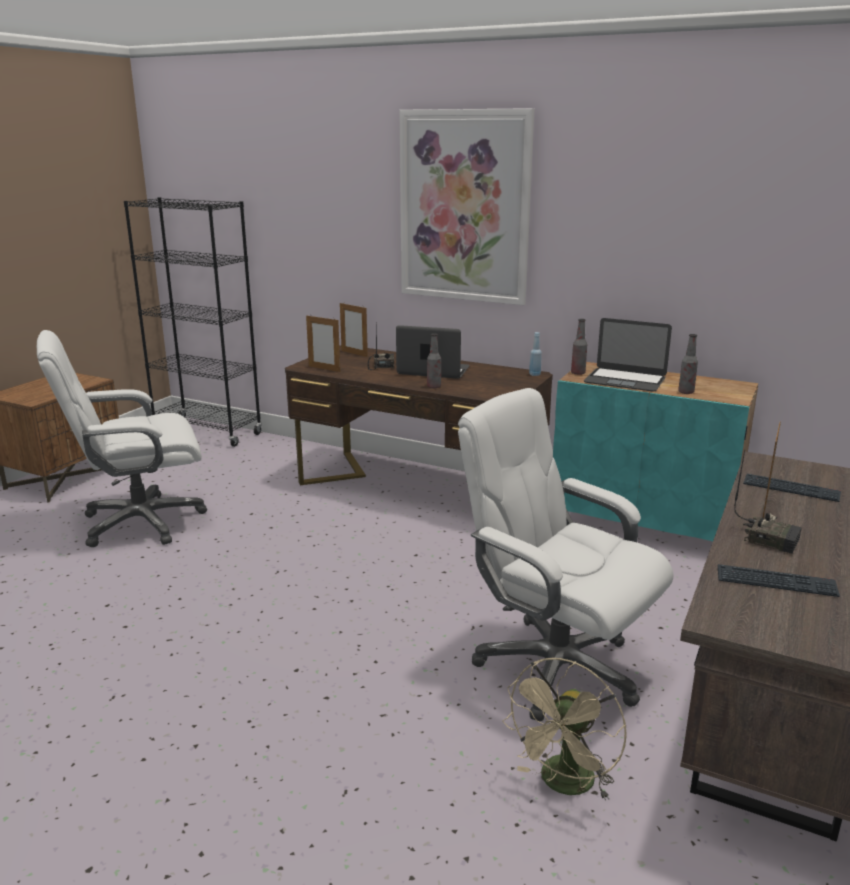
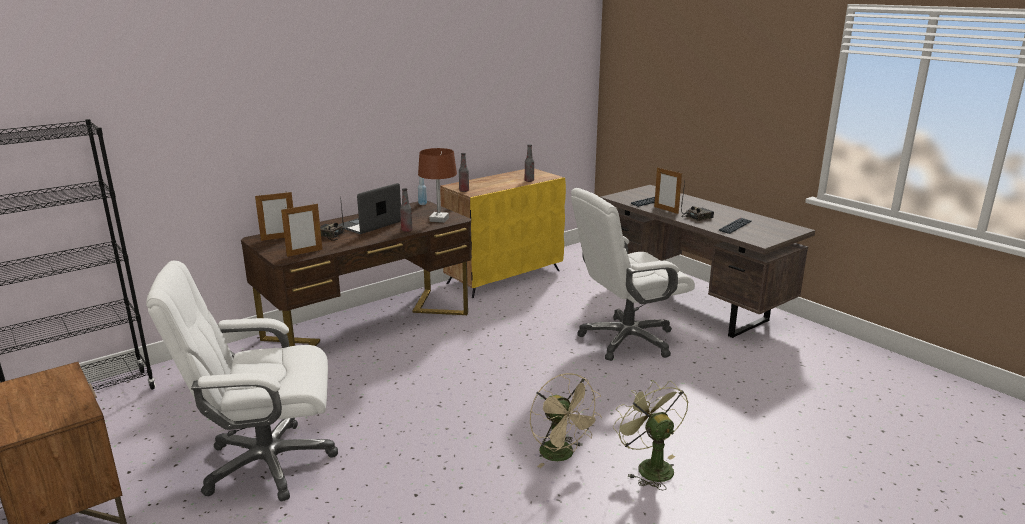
camera: 65 degrees left, 0 degrees up
(140, 522) = (266, 463): white office chair -> white office chair turned 75 degrees clockwise
(203, 759) = (649, 466): none -> green fan
(464, 207) = (341, 89): picture -> none
(490, 391) = (439, 219): none -> brown table lamp
(564, 785) = (717, 363): beige fan -> beige fan (562, 455)
(625, 380) = (491, 185): laptop -> none
(643, 525) = (504, 276): turquoise cabinet -> yellow cabinet

